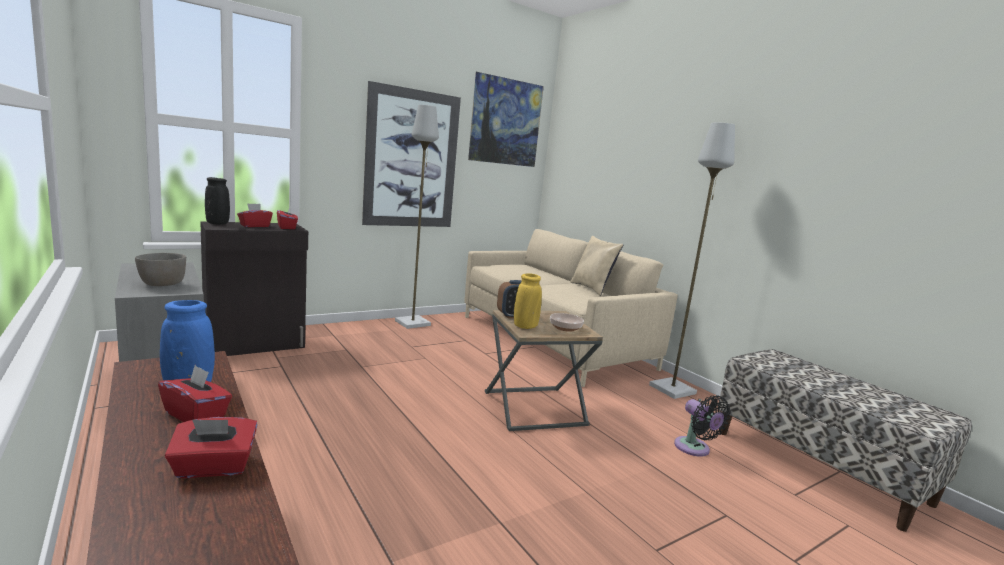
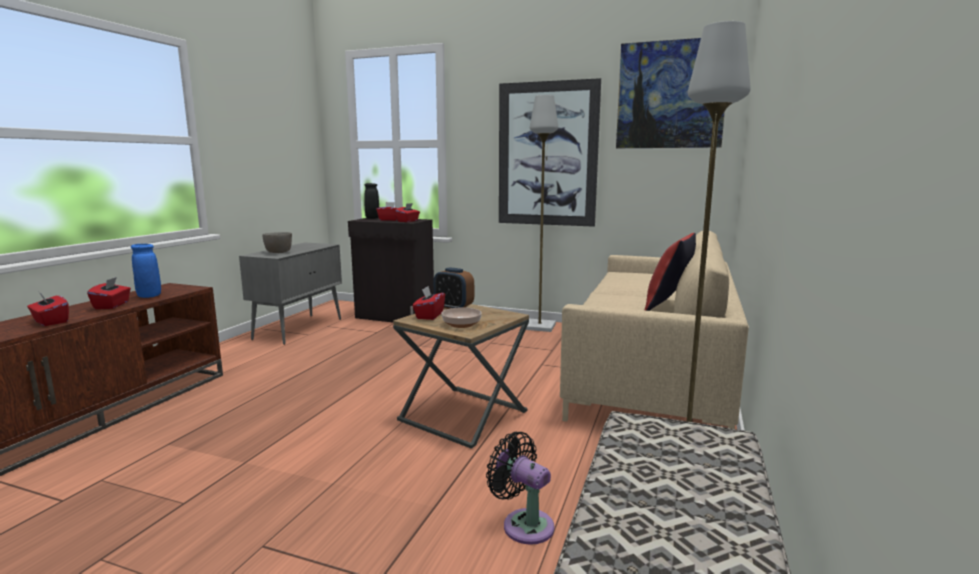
camera: 55 degrees right, 0 degrees up
(525, 326) = (429, 315): yellow vase -> red tissue box
(592, 289) = (668, 306): beige pillow -> red pillow
(694, 449) = (524, 524): black fan -> black fan turned 105 degrees clockwise

